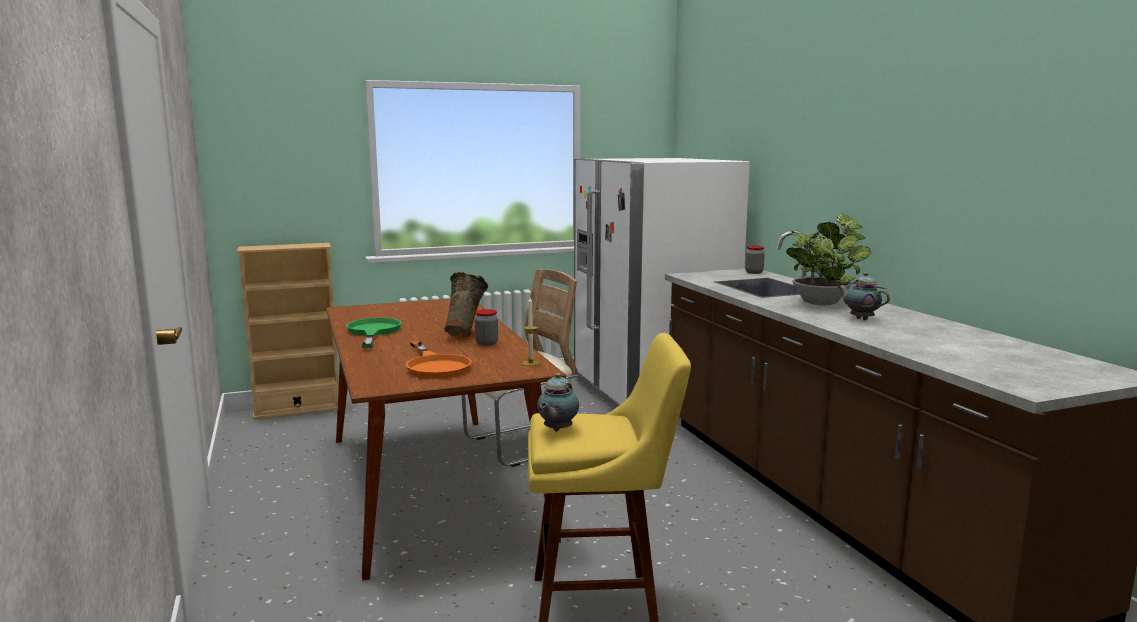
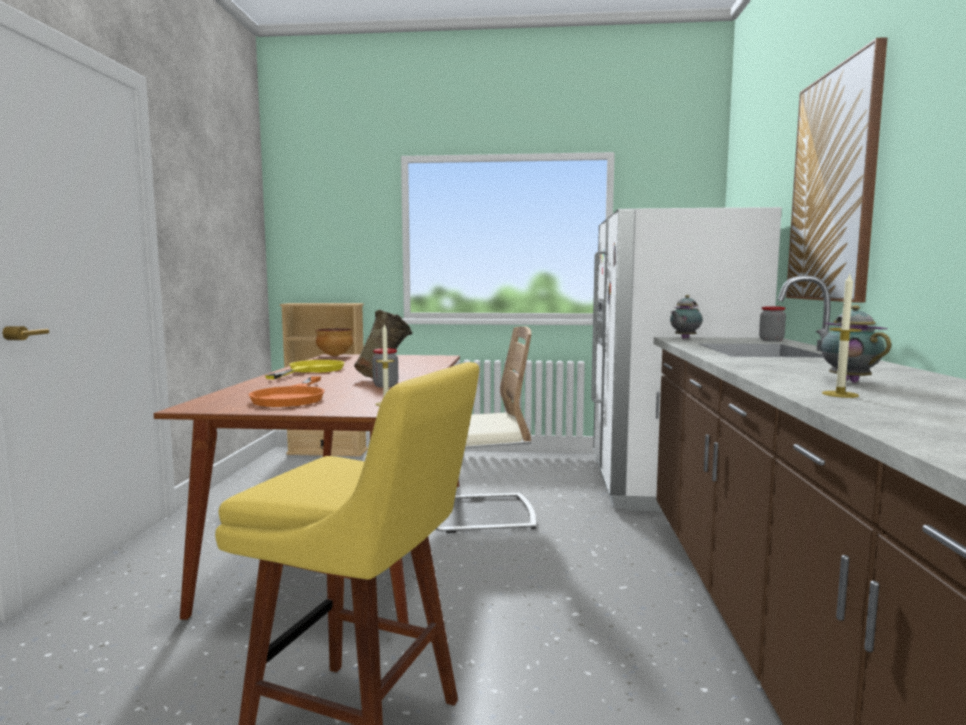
camera: 25 degrees right, 5 degrees down
(348, 309) = (335, 356): none -> bowl
(373, 332) = (311, 370): green frying pan -> yellow frying pan
(556, 430) = (297, 474): teapot -> teapot (684, 338)
(799, 157) = (834, 186): none -> picture
(822, 302) = (816, 364): potted plant -> none
(872, 332) = (840, 394): none -> candle

